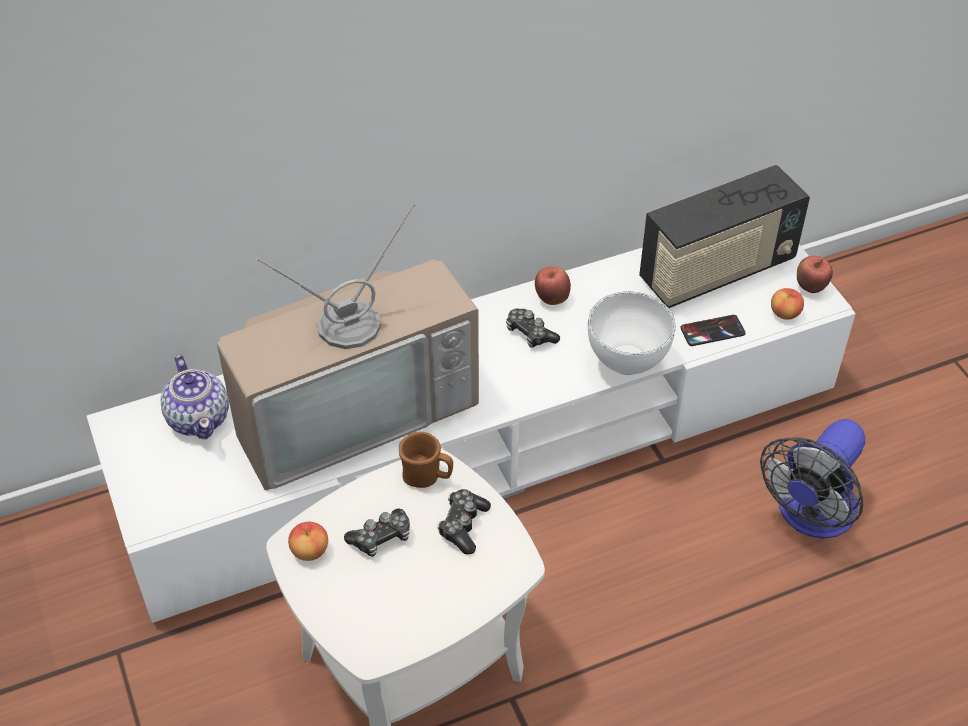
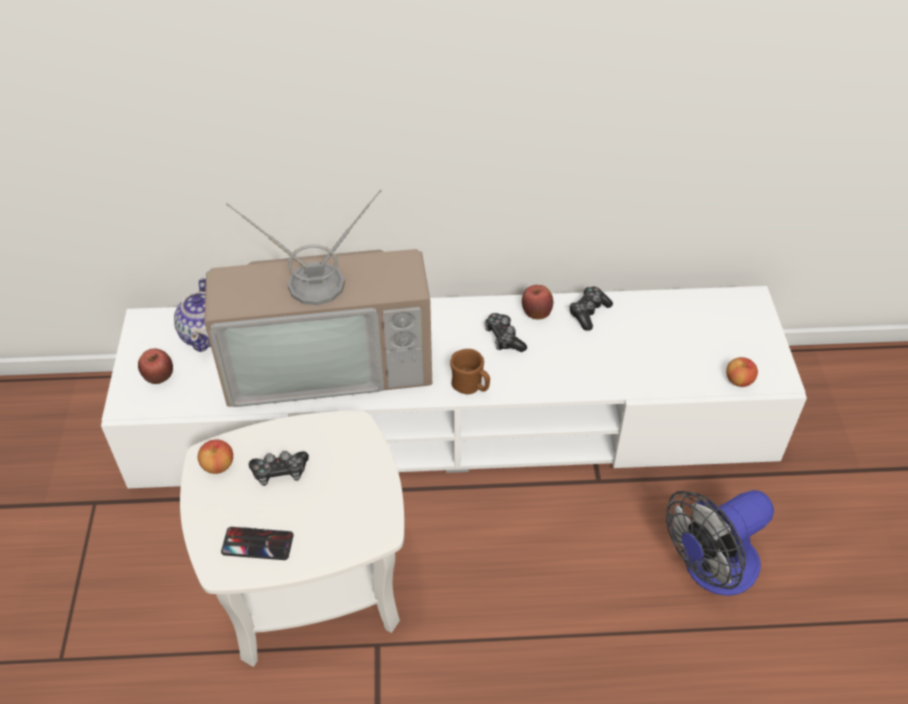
camera: 20 degrees right, 0 degrees up
(427, 477) = (343, 432): brown mug -> brown mug (470, 387)
(463, 525) = (352, 482): game controller -> game controller (588, 312)
(624, 364) = (572, 386): white bowl -> none
(712, 331) = (665, 378): phone -> phone (257, 544)
(717, 271) = (693, 328): radio -> none
(810, 287) = (773, 364): apple -> apple (159, 378)

